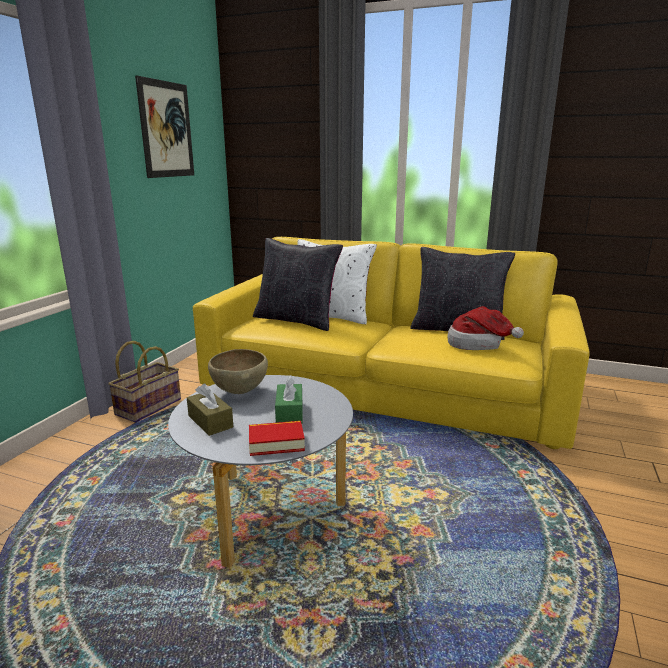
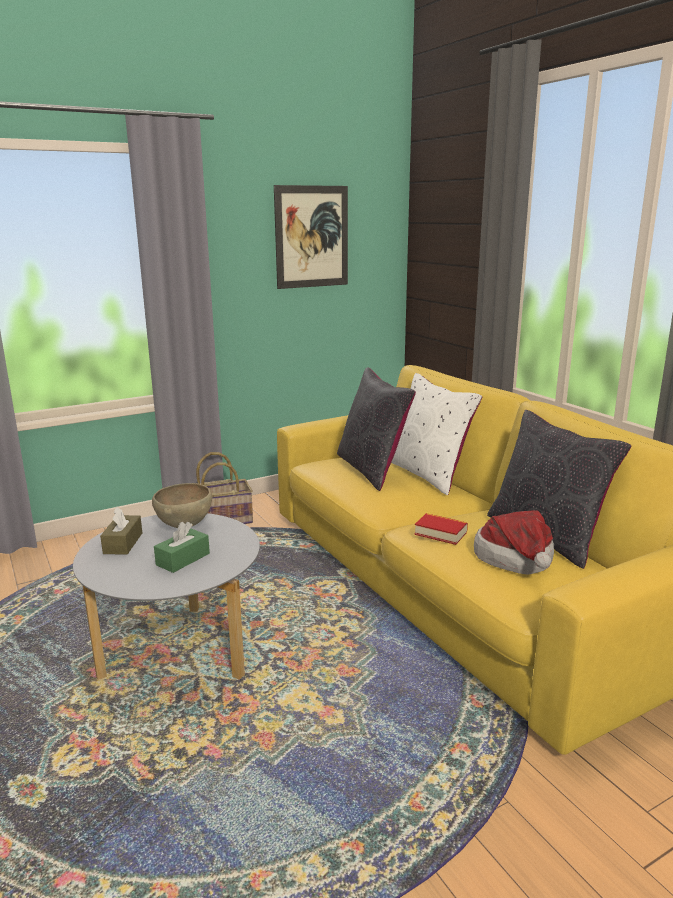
camera: 40 degrees right, 0 degrees up
(276, 443) = (129, 580): book -> book (440, 533)

